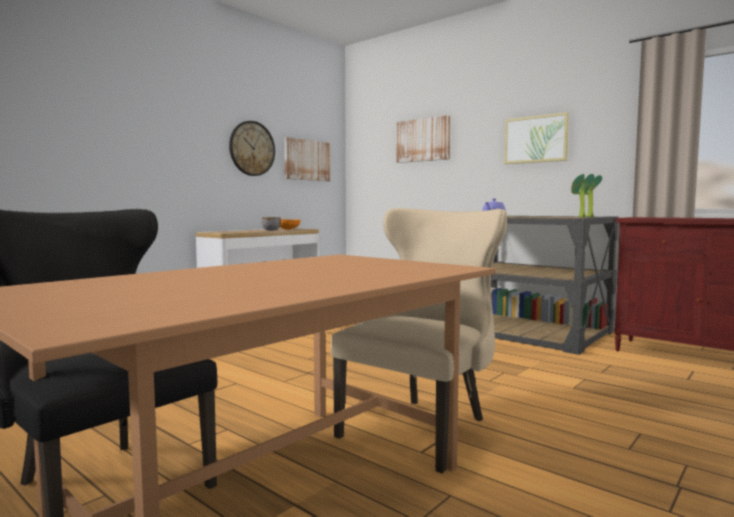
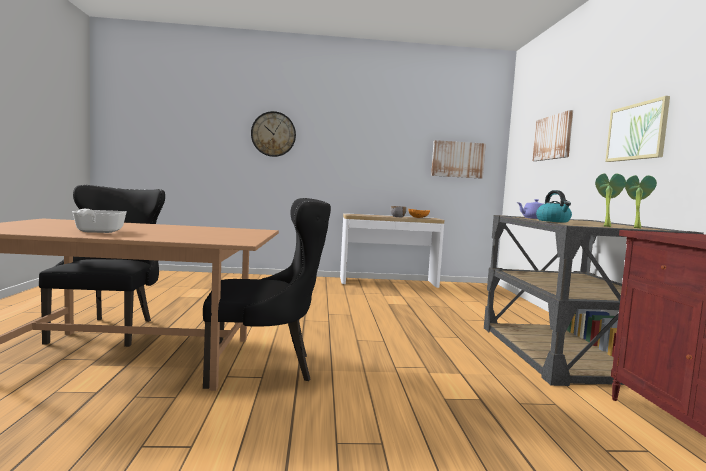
camera: 45 degrees right, 0 degrees up
(252, 148) = (399, 151): wall clock -> wall clock (273, 134)
(278, 286) = (97, 232): none -> frying pan
(421, 427) = (265, 367): beige chair -> black chair
(529, 217) = (553, 221): none -> kettle

